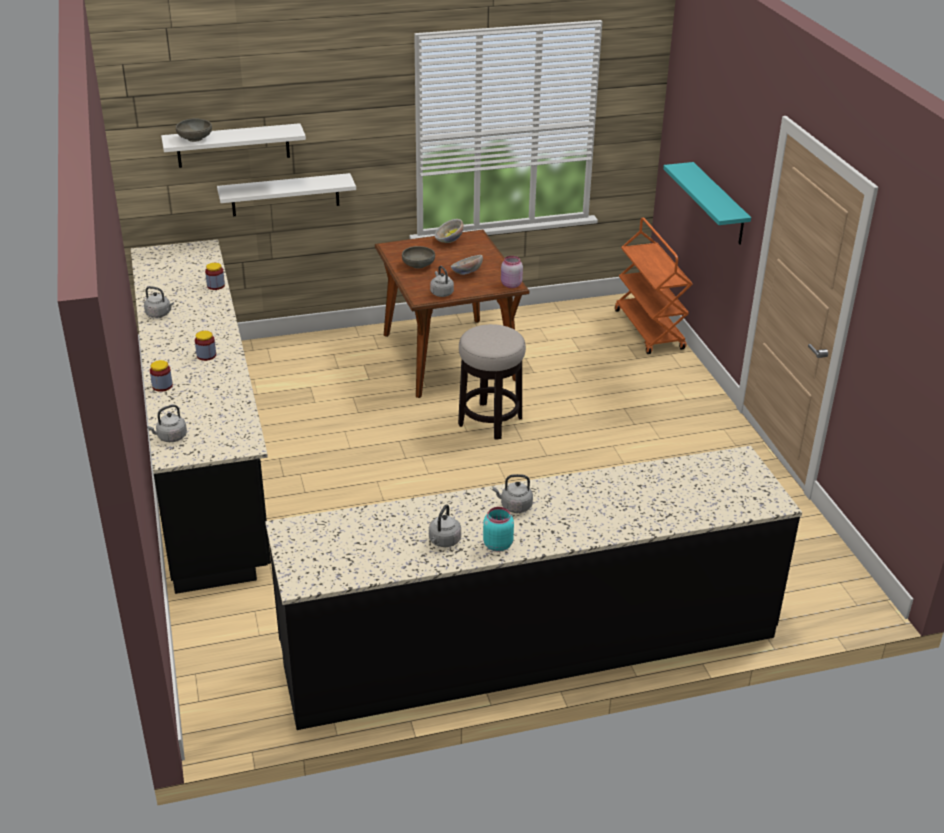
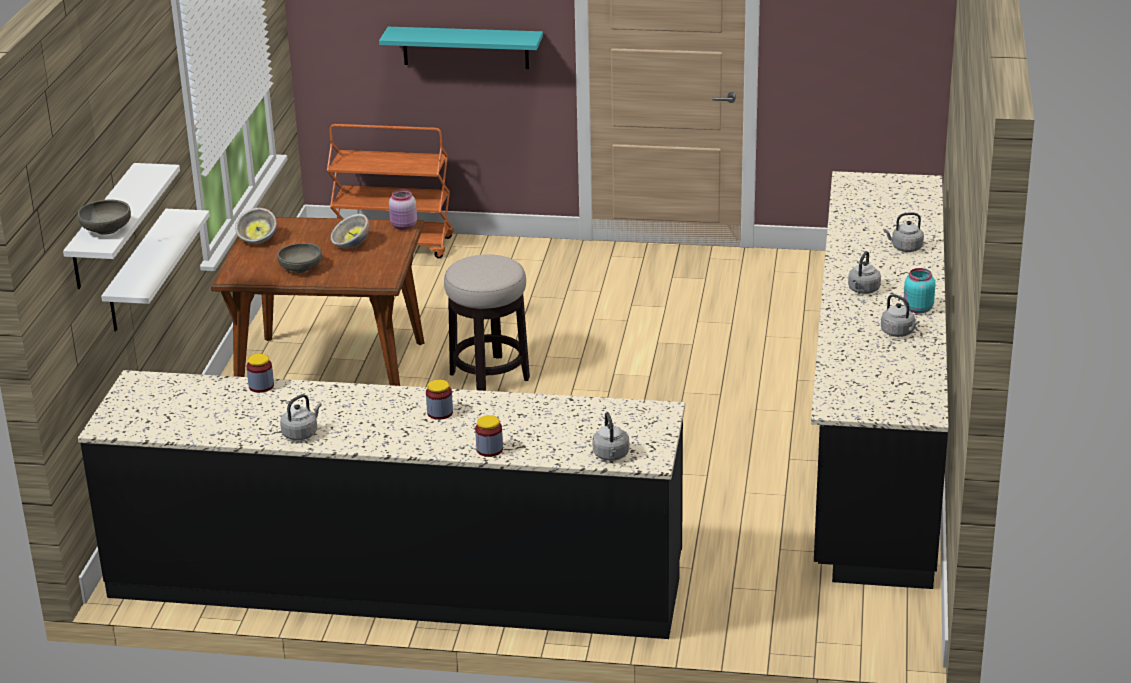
camera: 65 degrees left, 5 degrees down
(441, 293) = (382, 267): grey kettle -> grey kettle (905, 248)

